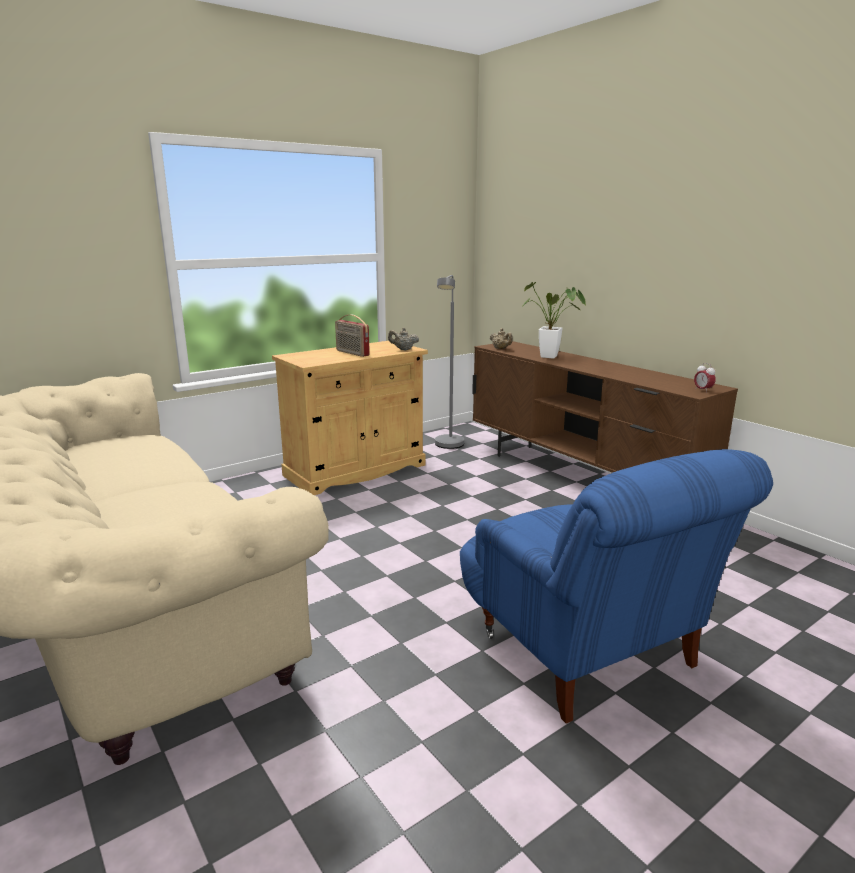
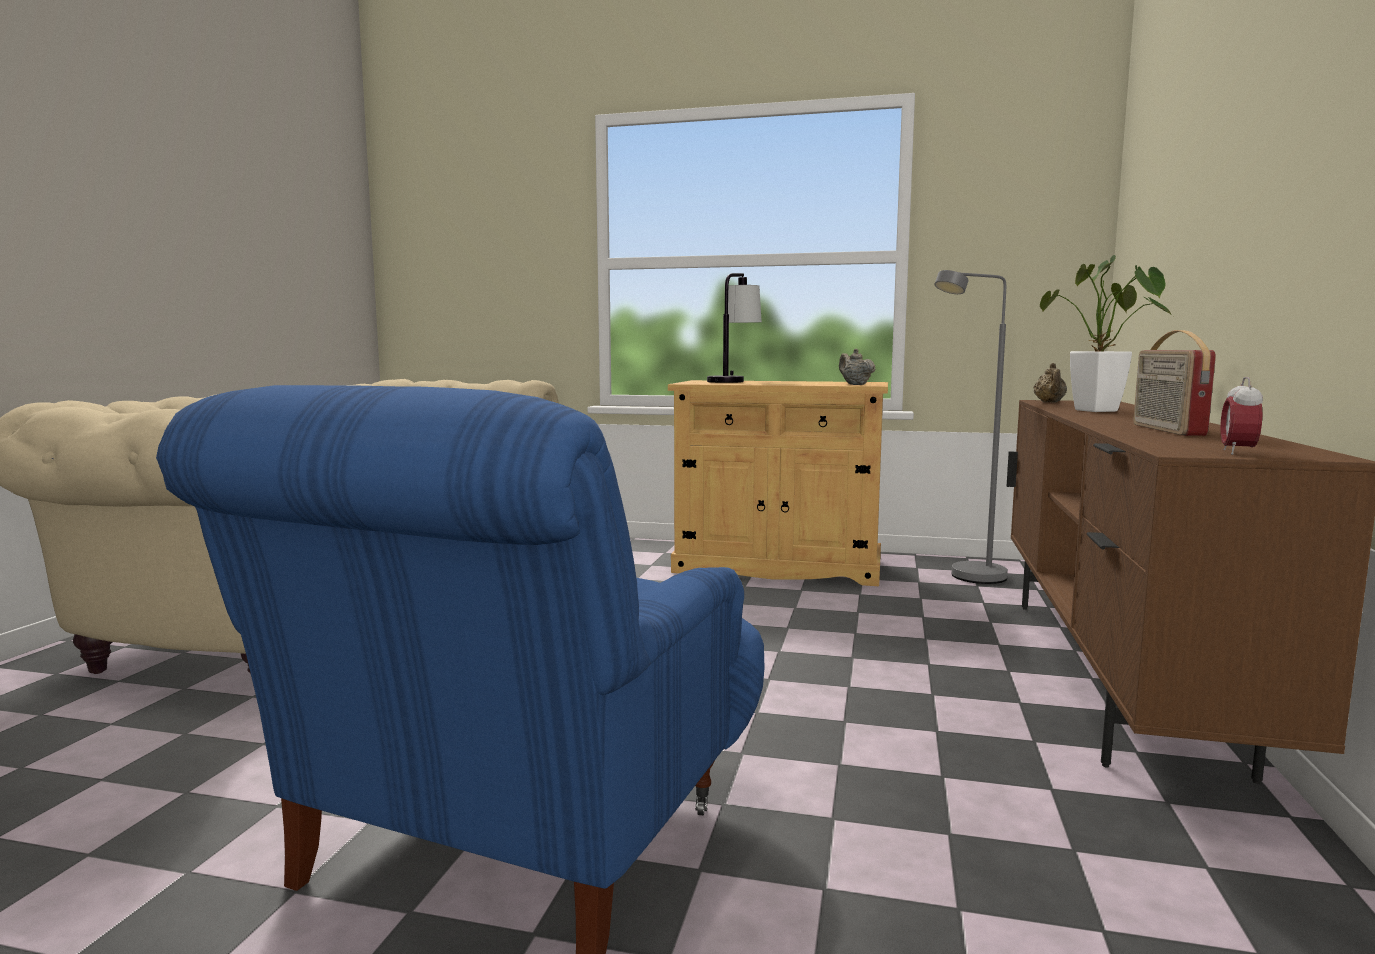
camera: 50 degrees right, 10 degrees down
(314, 354) = (733, 381): none -> table lamp
(352, 353) = (777, 383): radio -> radio (1166, 430)

